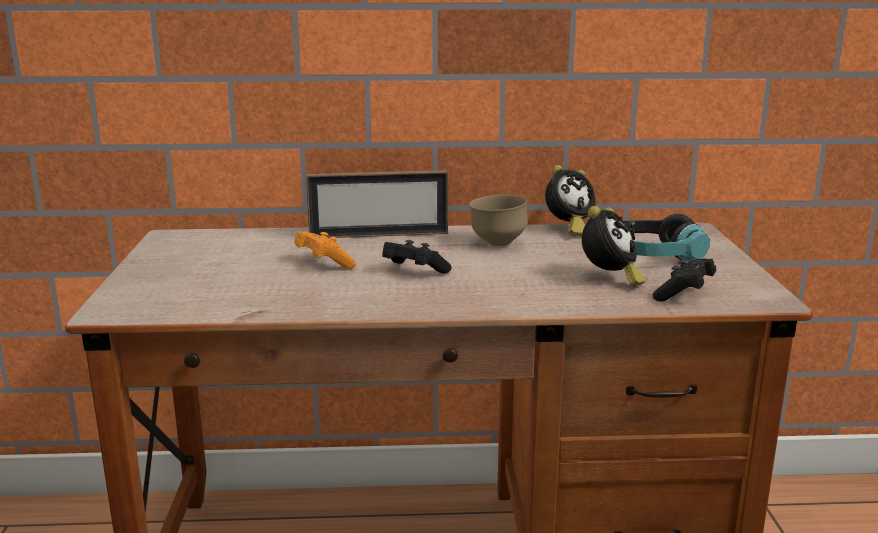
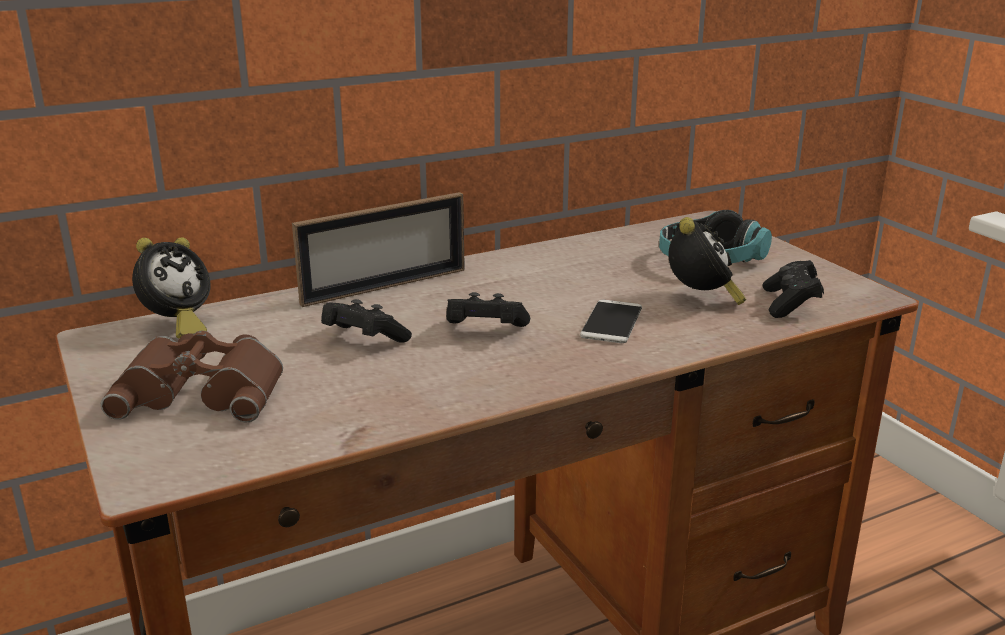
camera: 25 degrees left, 5 degrees up
(194, 273) = (204, 389): none -> brown binoculars
(324, 263) = (363, 340): orange game controller -> black game controller
(497, 243) = (535, 274): brown bowl -> none
(515, 282) = (611, 322): none -> phone
(568, 229) = (588, 241): alarm clock -> alarm clock (177, 326)

